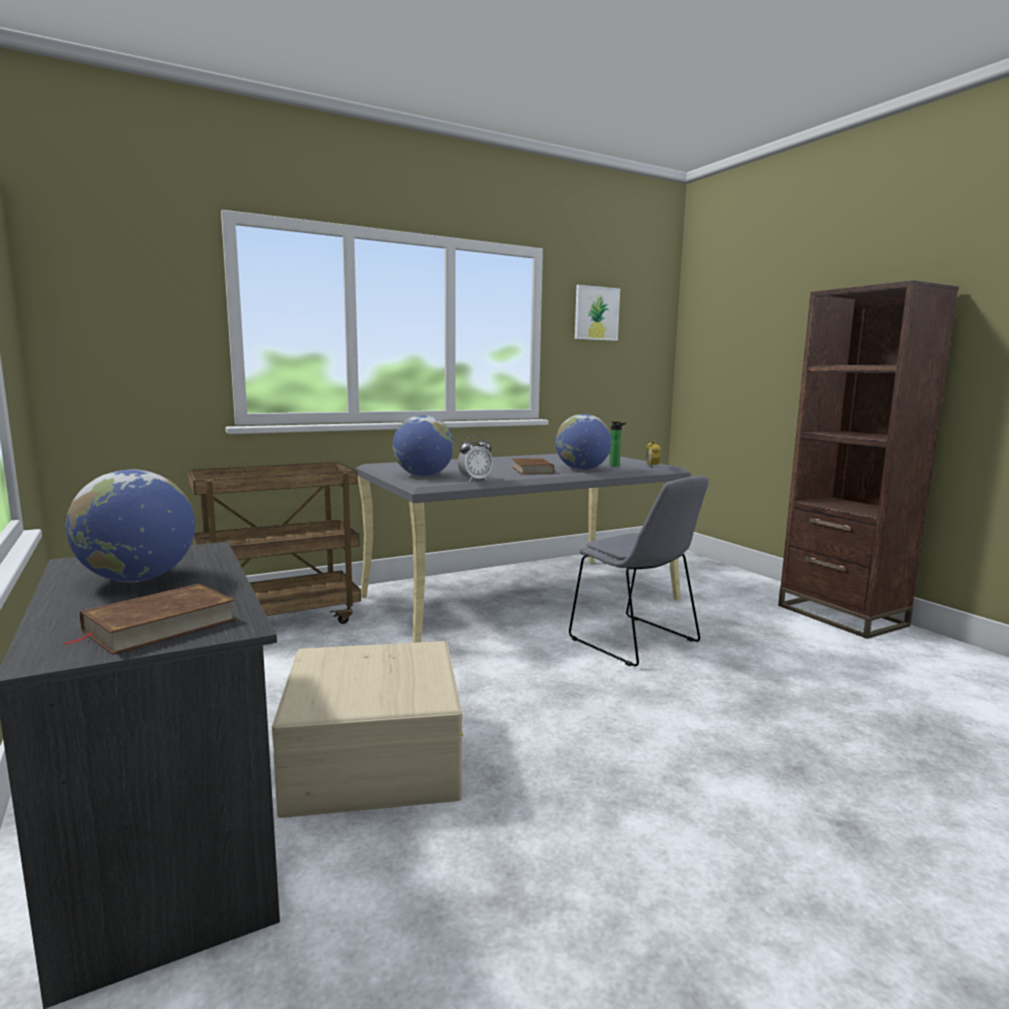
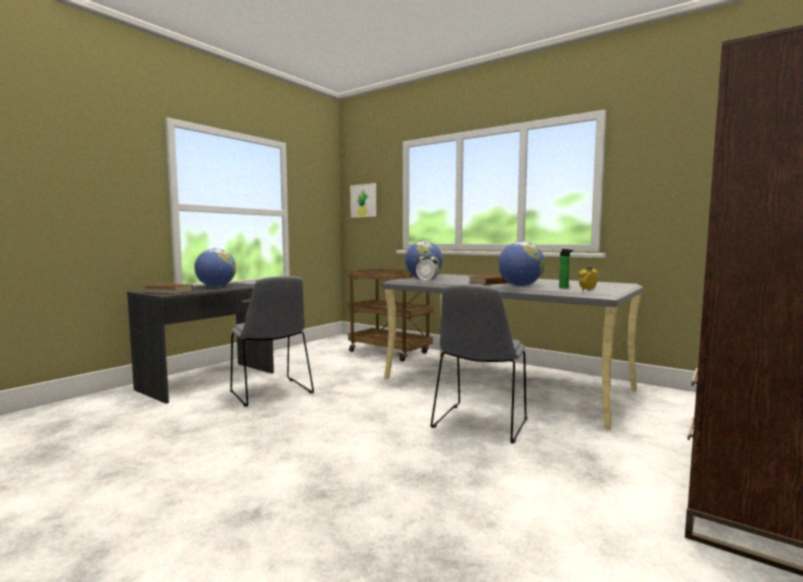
camera: 65 degrees right, 5 degrees down
(373, 758) = (271, 393): beige storage box -> grey chair
(596, 313) = (670, 154): picture -> picture (363, 200)

